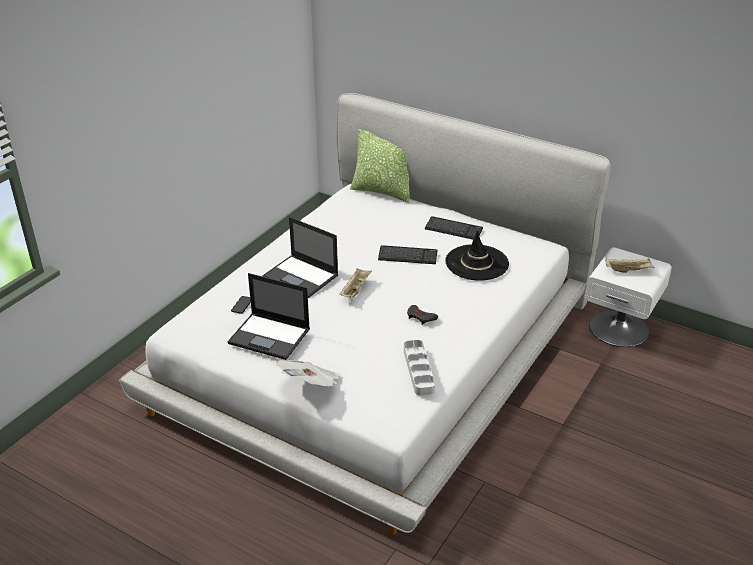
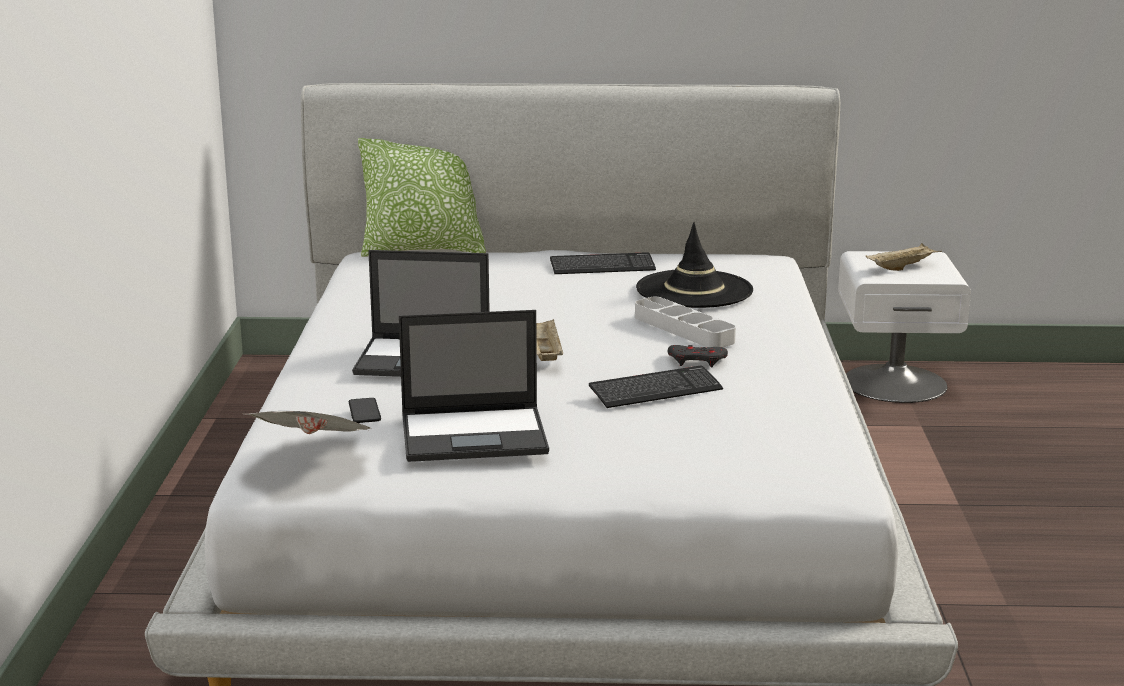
camera: 30 degrees left, 15 degrees down
(311, 385) = (632, 476): newspaper -> newspaper (314, 454)
(407, 256) = (572, 305): keyboard -> keyboard (655, 390)
(418, 370) = (784, 415): grey tray -> grey tray (683, 329)

